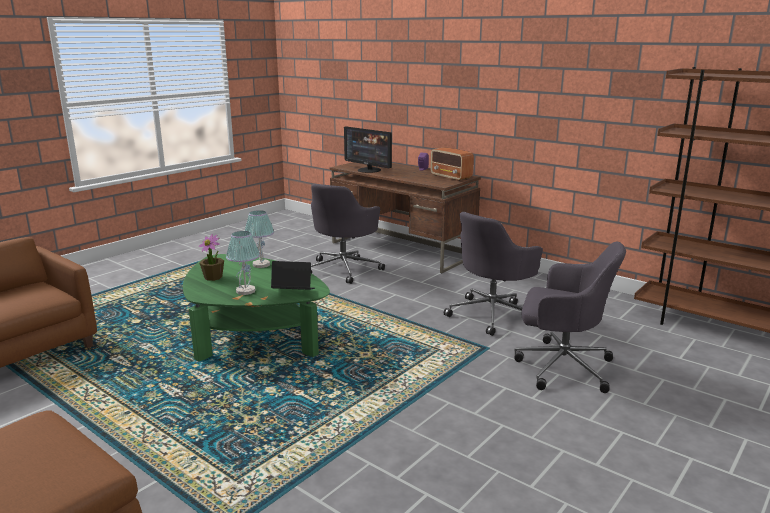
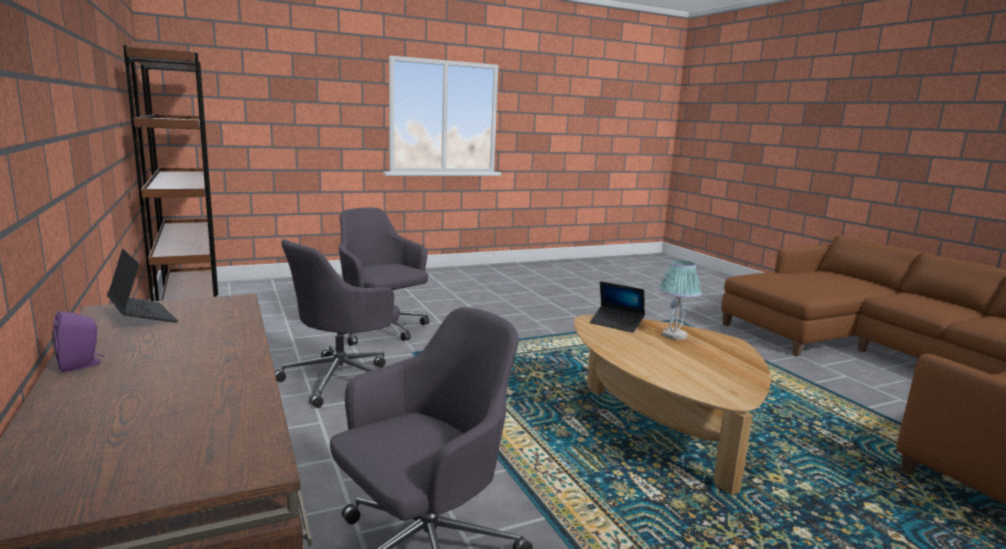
camera: 155 degrees left, 5 degrees down
(213, 277) = (723, 362): potted plant -> none
(253, 335) = (661, 429): green coffee table -> brown coffee table
(261, 264) = (652, 368): table lamp -> none
(369, 170) = (224, 403): monitor -> none
(451, 177) = (142, 316): radio -> laptop
(493, 314) = (342, 379): grey office chair -> grey office chair turned 150 degrees clockwise

